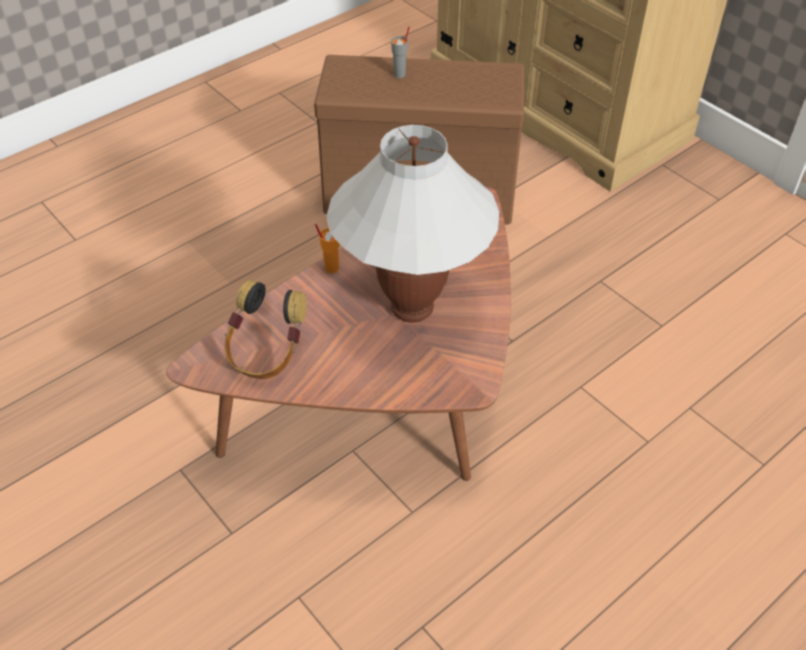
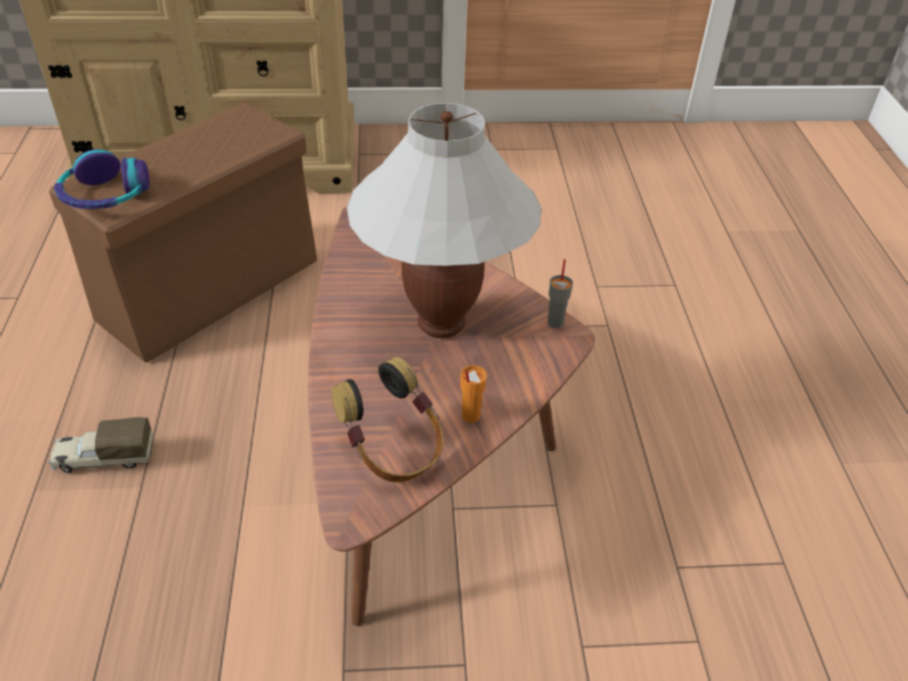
camera: 55 degrees left, 5 degrees down
(235, 252) = (103, 458): none -> toy truck
(331, 268) = (331, 347): orange cup -> orange cup (470, 416)
(344, 79) = (105, 196): none -> headphones
(400, 74) = (154, 164): grey cup -> grey cup (555, 322)

